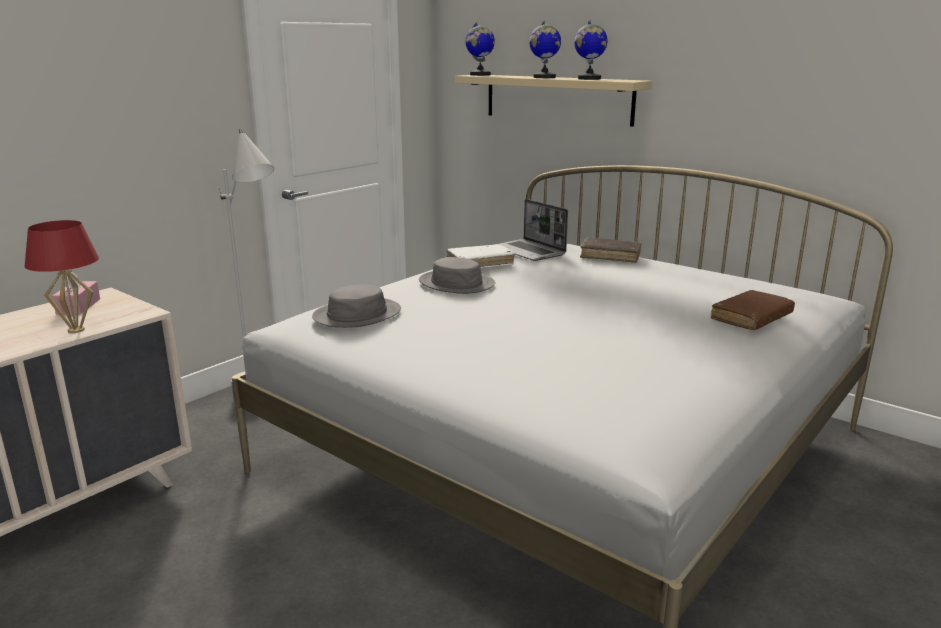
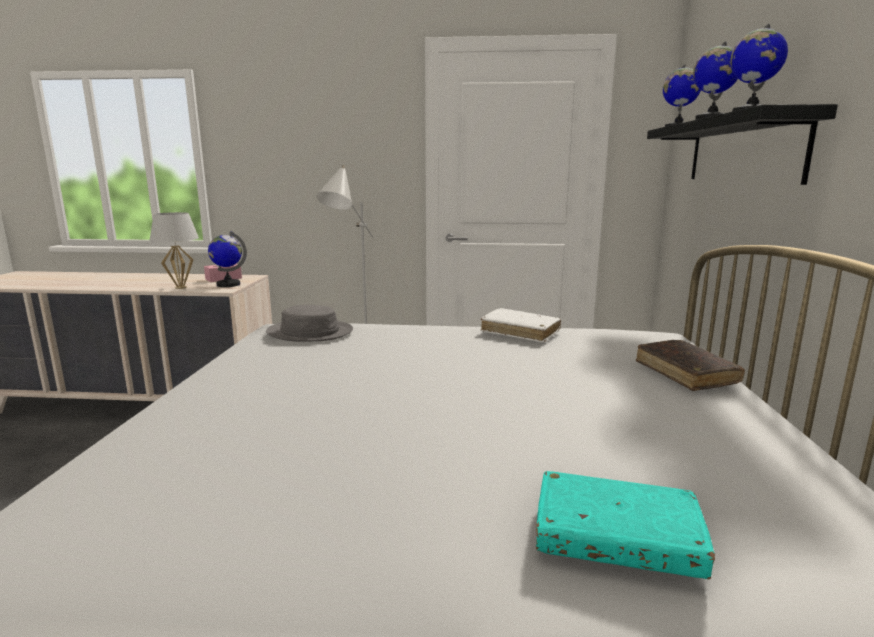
camera: 55 degrees right, 5 degrees down
(76, 330) = (180, 287): red table lamp -> white table lamp
(122, 308) = (228, 284): none -> globe
(457, 283) = (442, 339): grey hat -> none
(529, 251) = (603, 339): laptop -> none
(557, 99) = (742, 151): beige shelf -> black shelf
(751, 318) = (616, 538): brown book -> turquoise book

